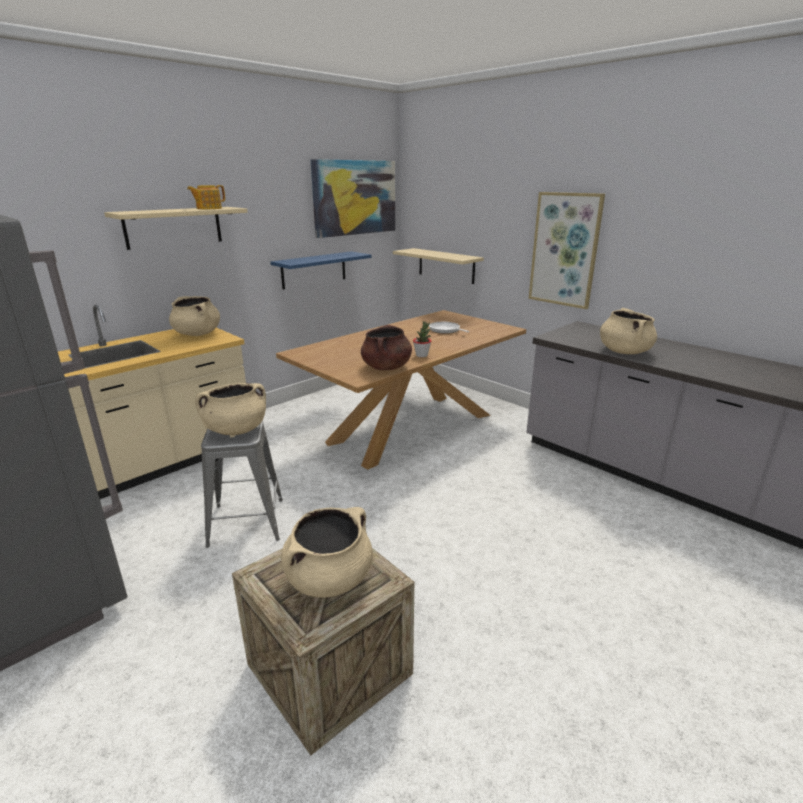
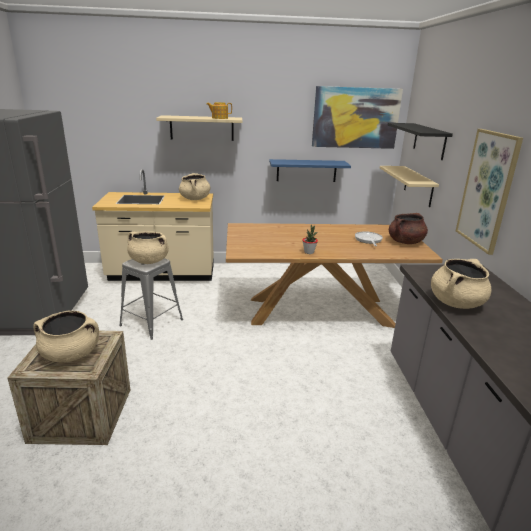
camera: 40 degrees right, 0 degrees up
(386, 367) = (268, 252): brown cooking pot -> brown cooking pot (405, 242)
(453, 214) = (429, 141): none -> black shelf

